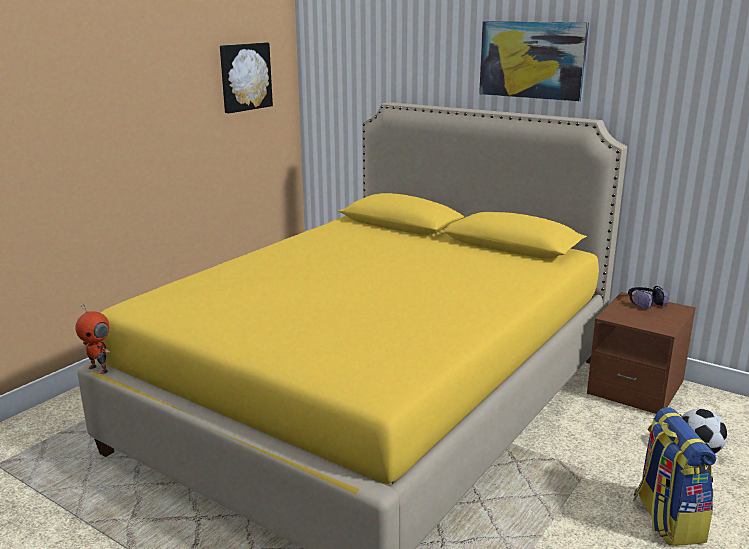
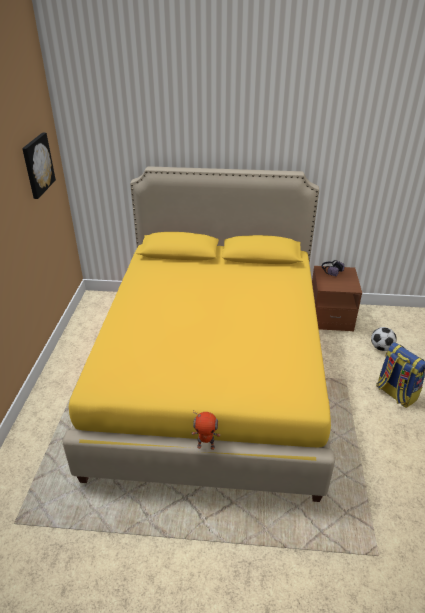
camera: 30 degrees left, 15 degrees up
(99, 369) = (82, 436): toy robot -> toy robot (206, 446)
(532, 60) = (254, 134): picture -> none

